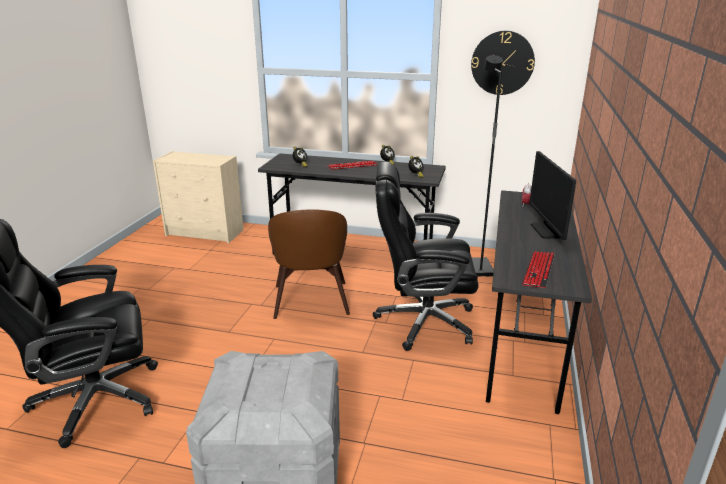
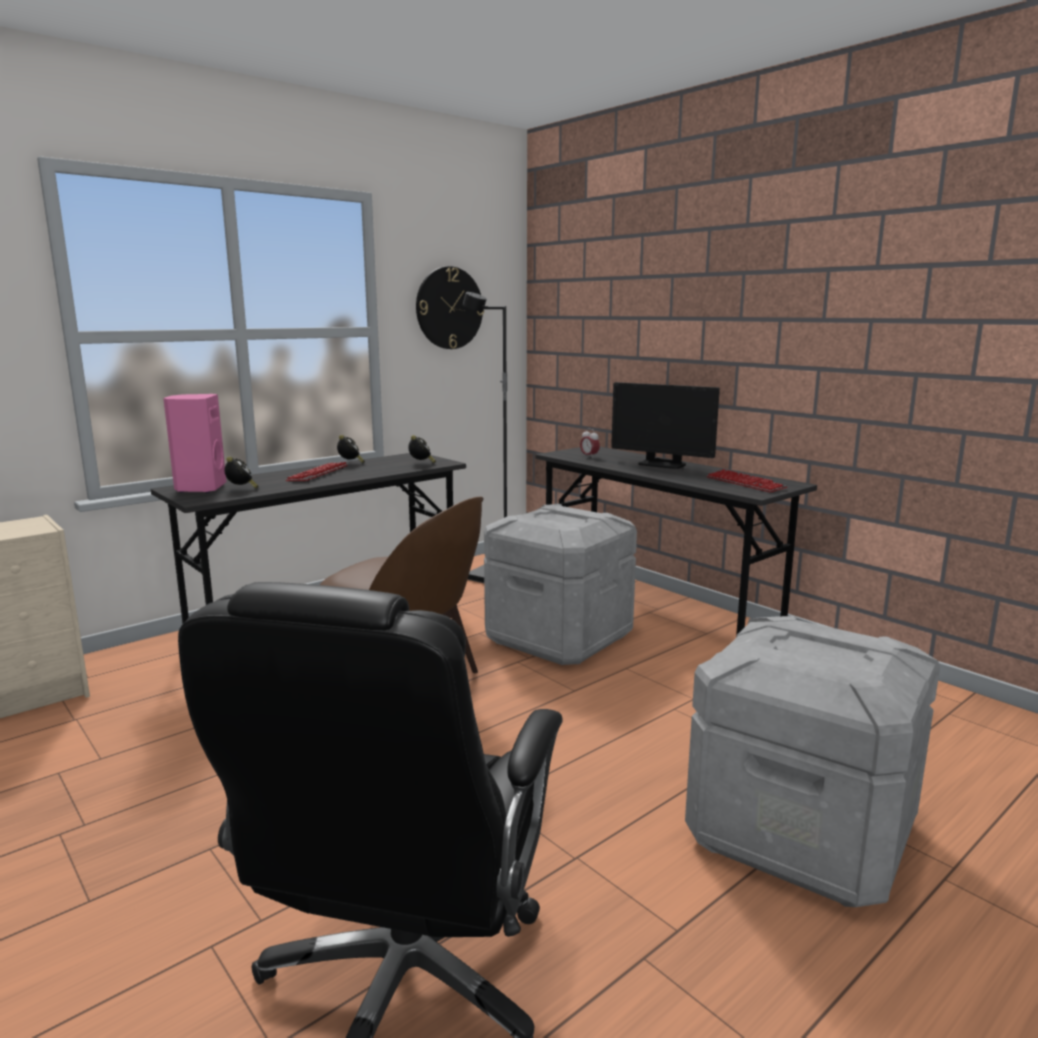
camera: 55 degrees left, 10 degrees down
(290, 159) = (199, 488): none -> pink speaker
(423, 322) = (557, 638): black office chair -> grey storage box

